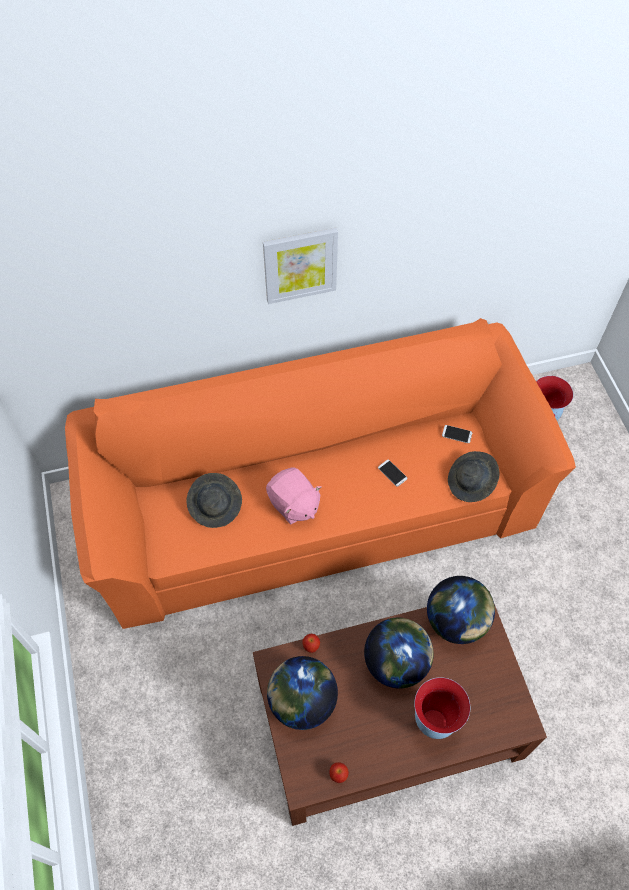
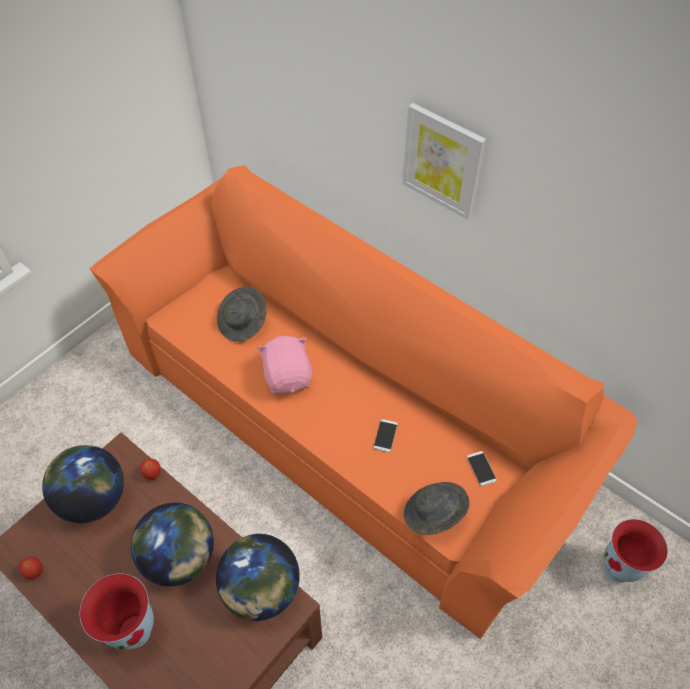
camera: 55 degrees right, 5 degrees down
(293, 504) = (288, 376): pink plush toy -> pink plush toy turned 150 degrees clockwise

